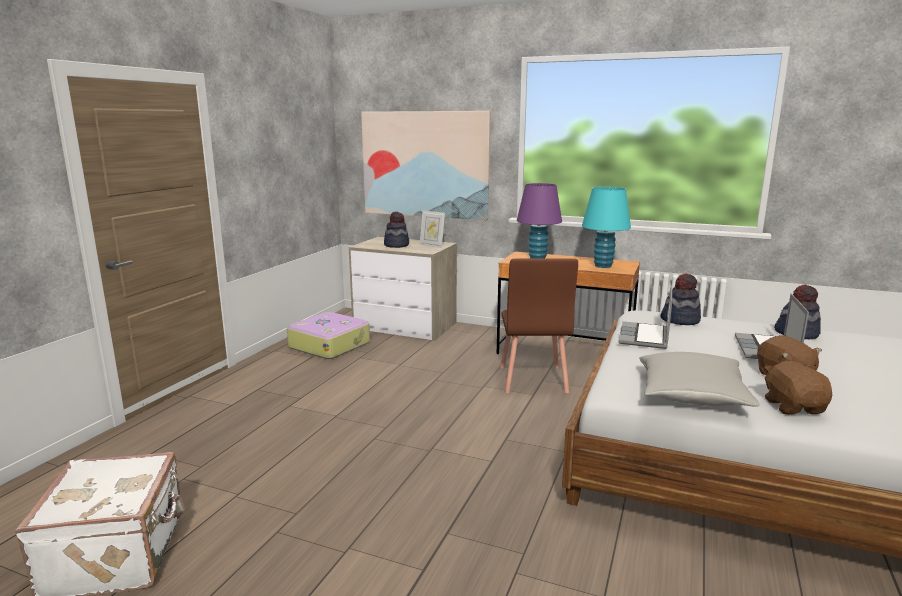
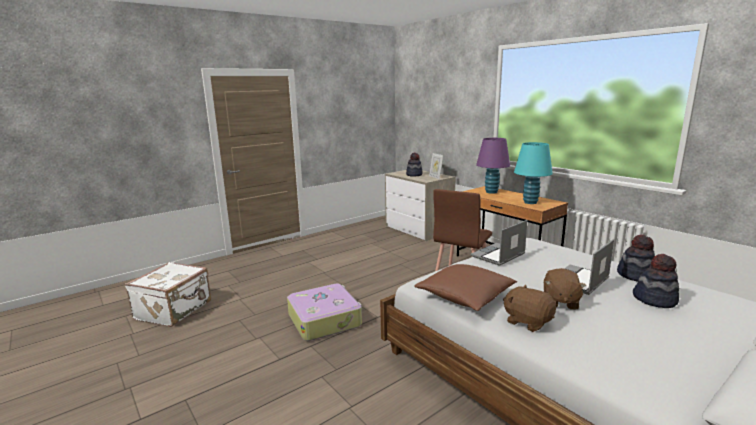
camera: 30 degrees right, 0 degrees up
(330, 345) = (363, 233): suitcase -> suitcase (325, 320)
(425, 164) = (440, 122): picture -> none
(680, 320) = (545, 249): hat -> hat (654, 299)
(691, 395) = (465, 297): grey pillow -> brown pillow
(793, 407) = (527, 321): brown plush toy -> brown plush toy turned 75 degrees counterclockwise

